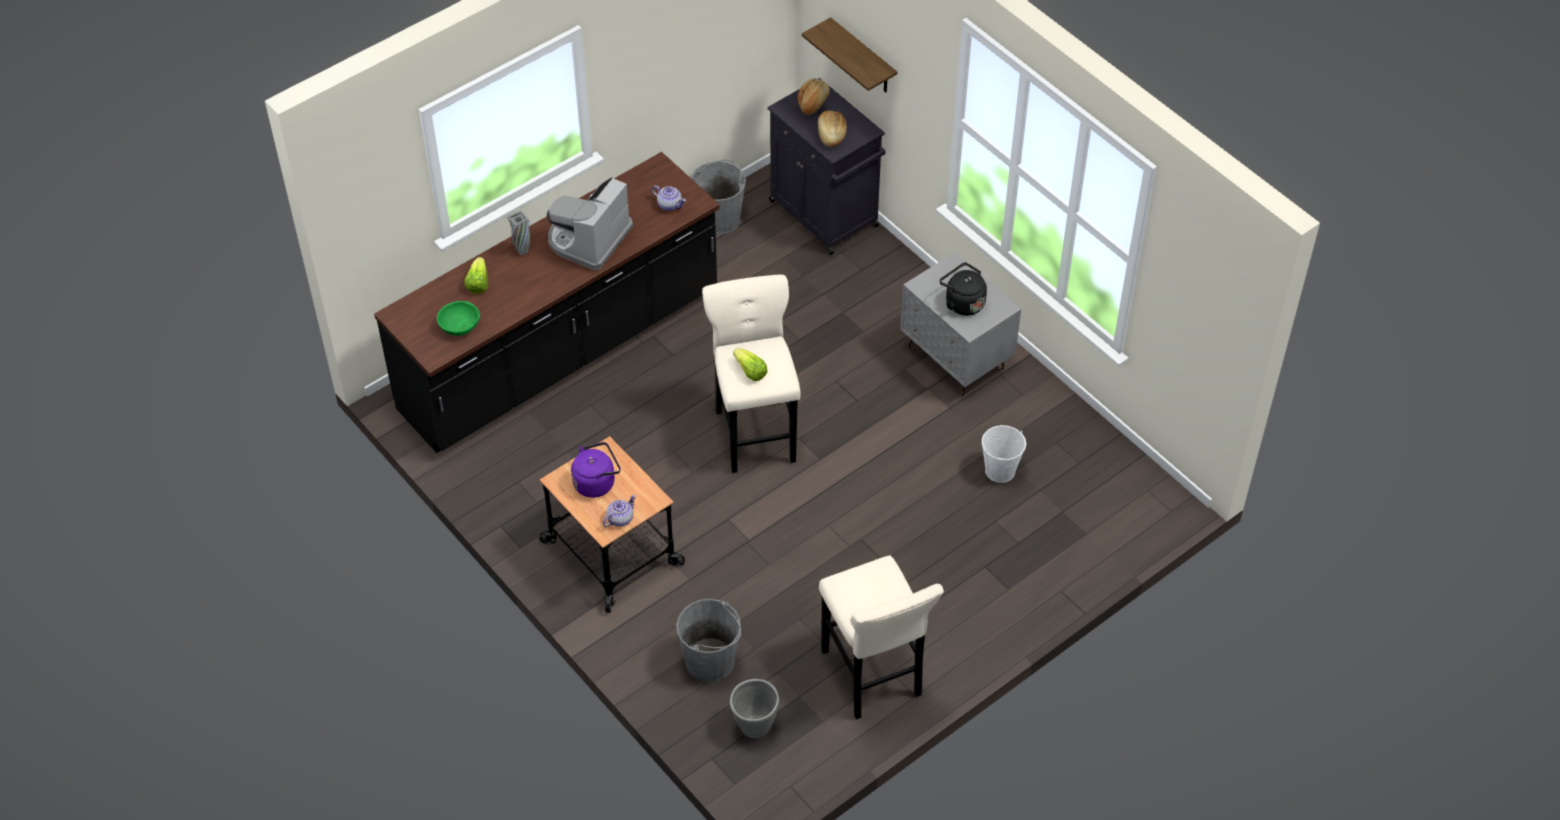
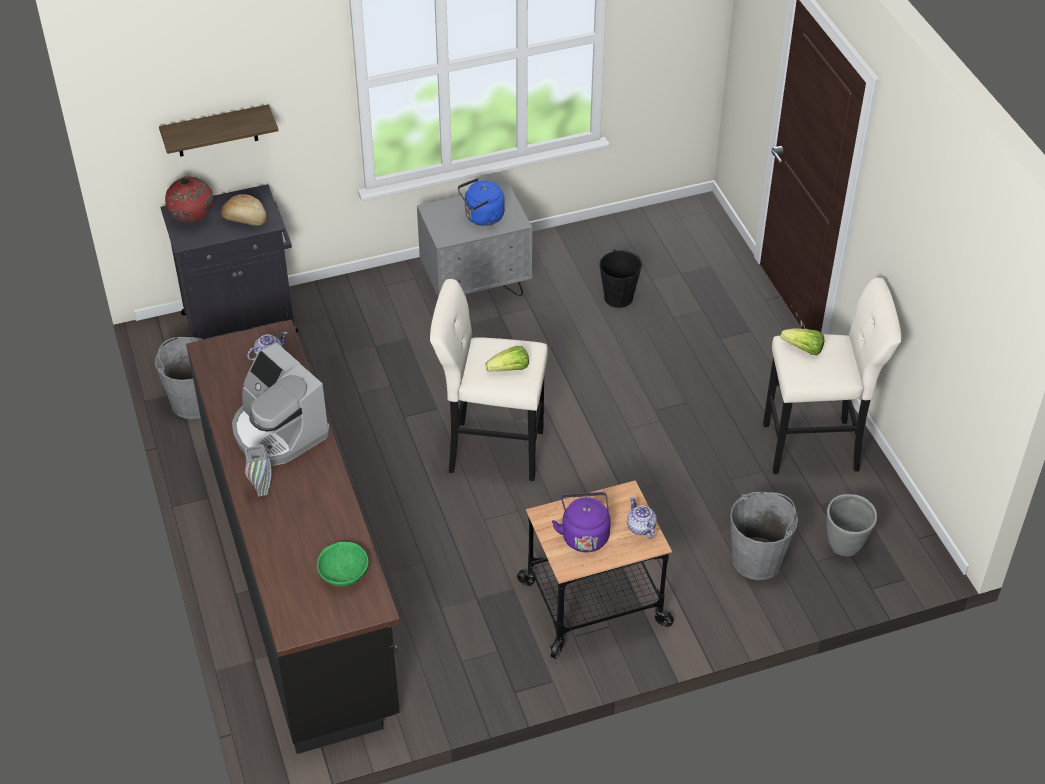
camera: 70 degrees left, 5 degrees down
(478, 283) = (287, 542): lettuce -> lettuce (803, 349)
(813, 102) = (193, 219): bread -> red vase
(962, 302) = (482, 217): black kettle -> blue kettle
(999, 470) = (618, 297): white bucket -> black bucket

